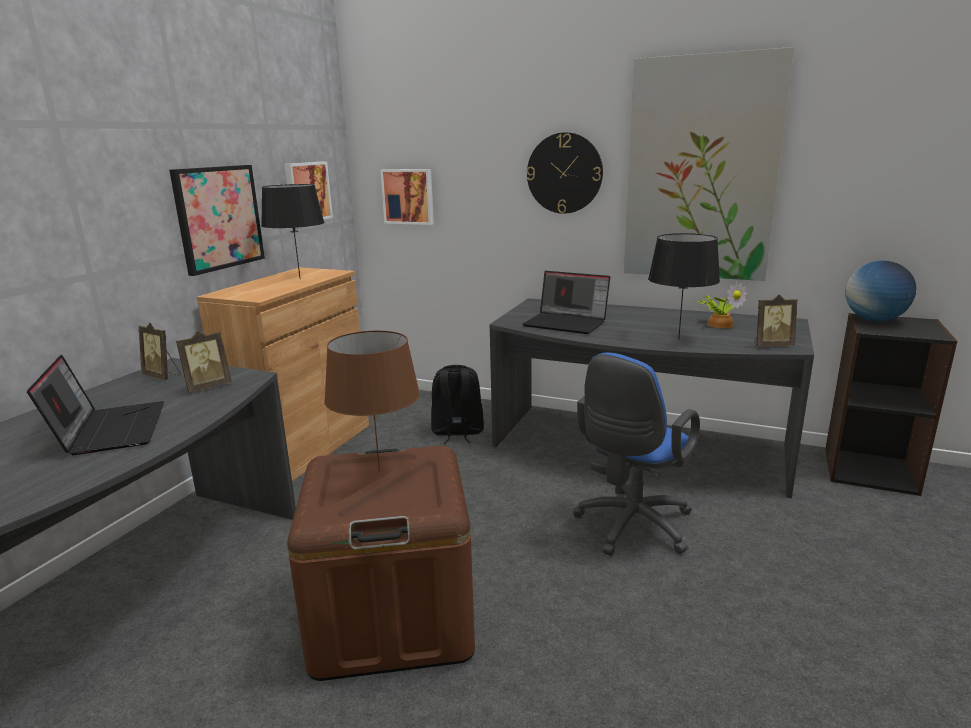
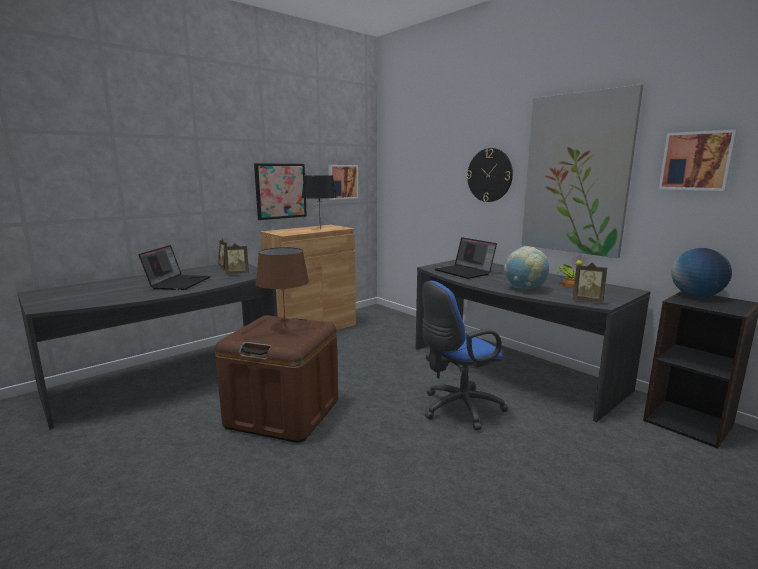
camera: 25 degrees right, 5 degrees down
(408, 196) = (404, 188): picture -> picture (696, 161)
(457, 432) = (402, 337): black backpack -> none
(679, 339) = (524, 289): black table lamp -> globe

